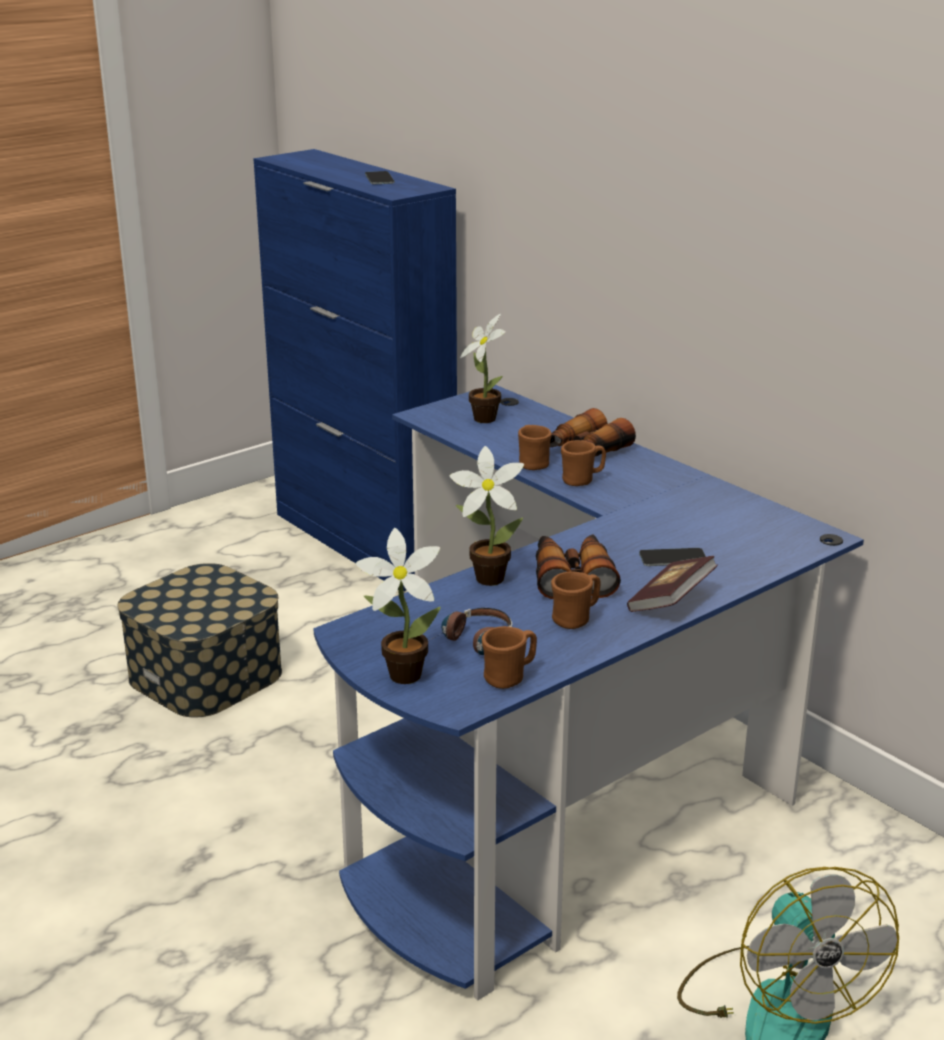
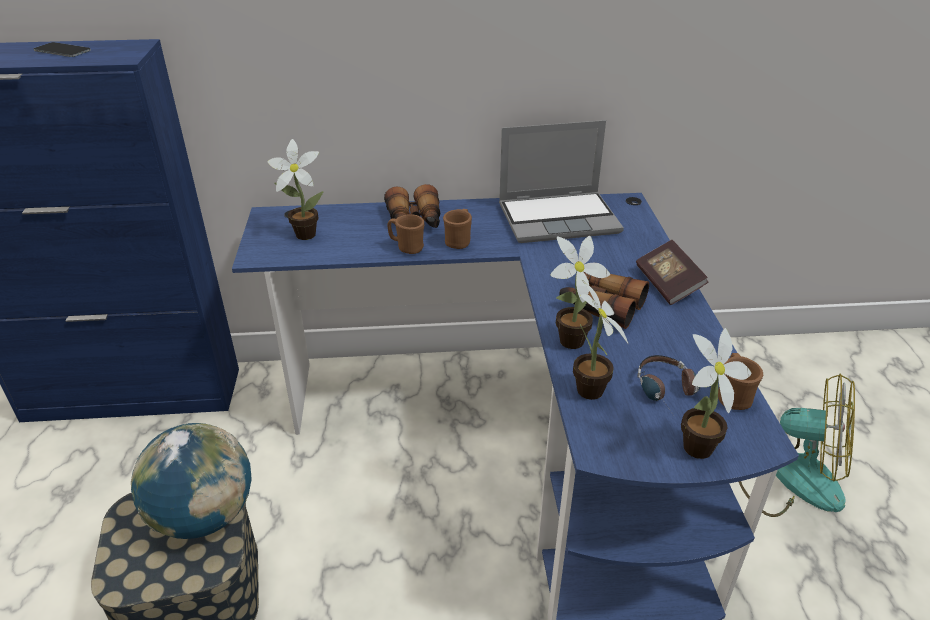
camera: 55 degrees left, 10 degrees up
(229, 603) = (204, 516): none -> globe
(419, 607) = (589, 394): none -> potted plant
(576, 619) = (664, 330): brown mug -> none
(673, 558) = (609, 258): phone -> none
(714, 512) = (559, 218): none -> laptop

